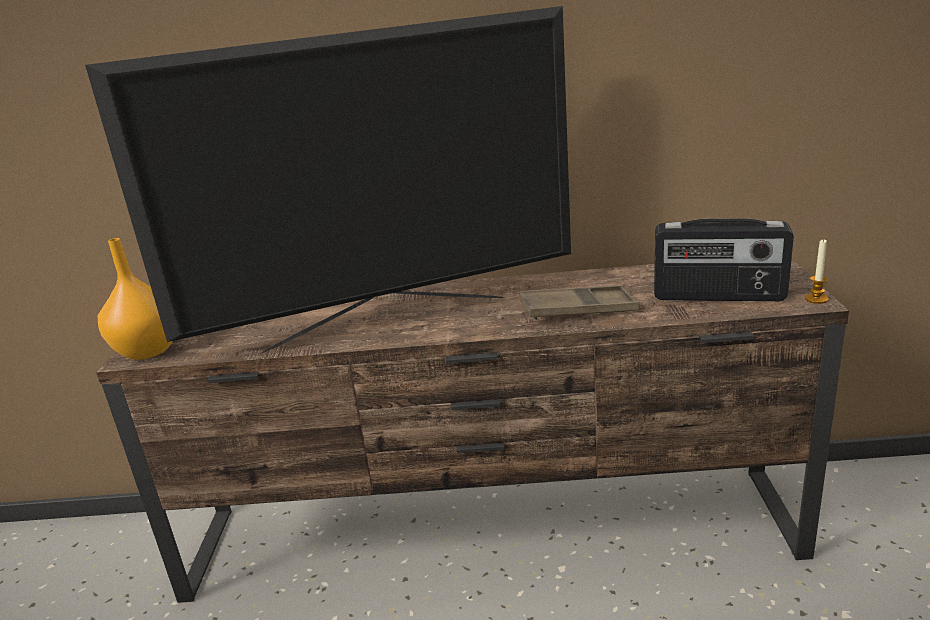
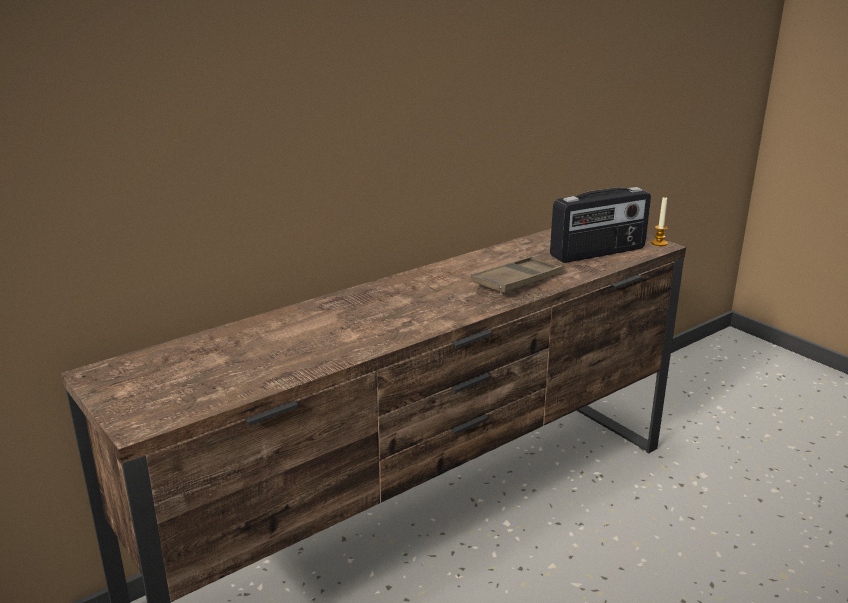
camera: 40 degrees left, 0 degrees up
(149, 349) = (147, 411): orange vase -> none
(387, 322) = (372, 326): television -> none

